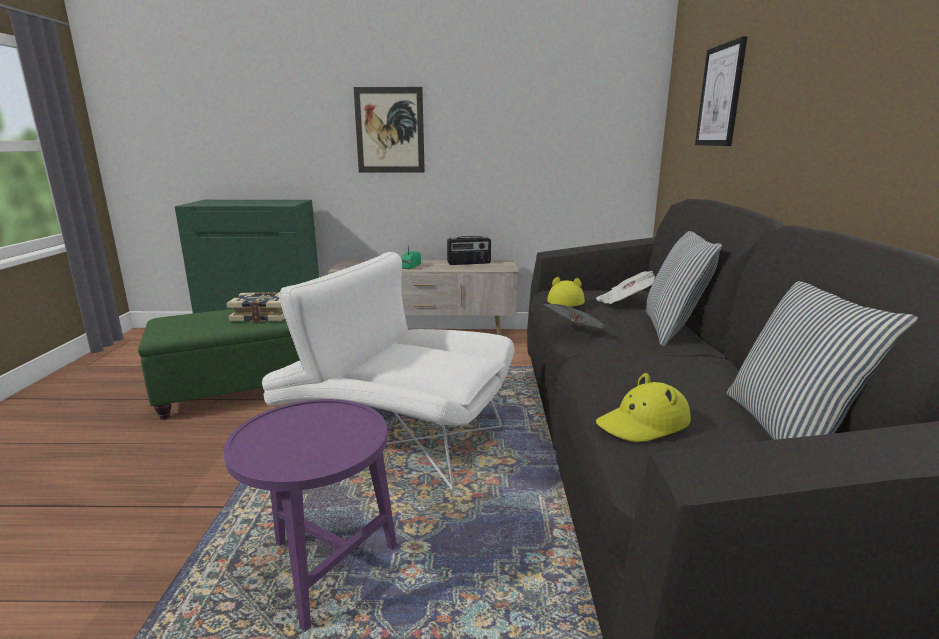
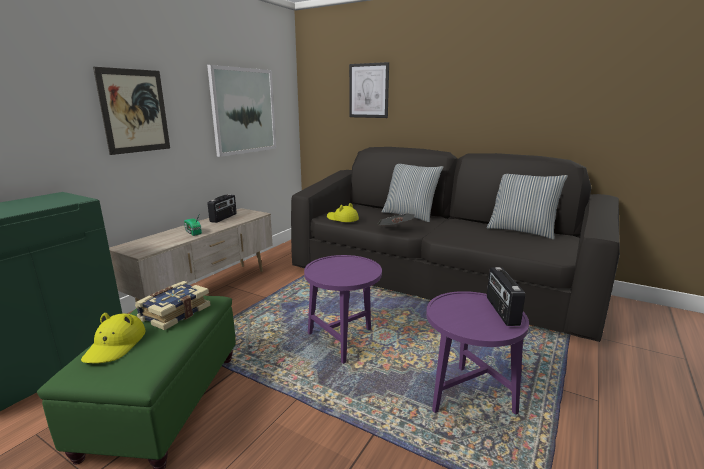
camera: 60 degrees left, 0 degrees up
(325, 452) = (501, 311): none -> radio
(396, 436) = (343, 340): white armchair -> purple side table
(543, 134) = (244, 111): none -> picture
(624, 302) = (361, 211): newspaper -> none
(643, 423) = (506, 245): yellow hat -> yellow hat (115, 345)

